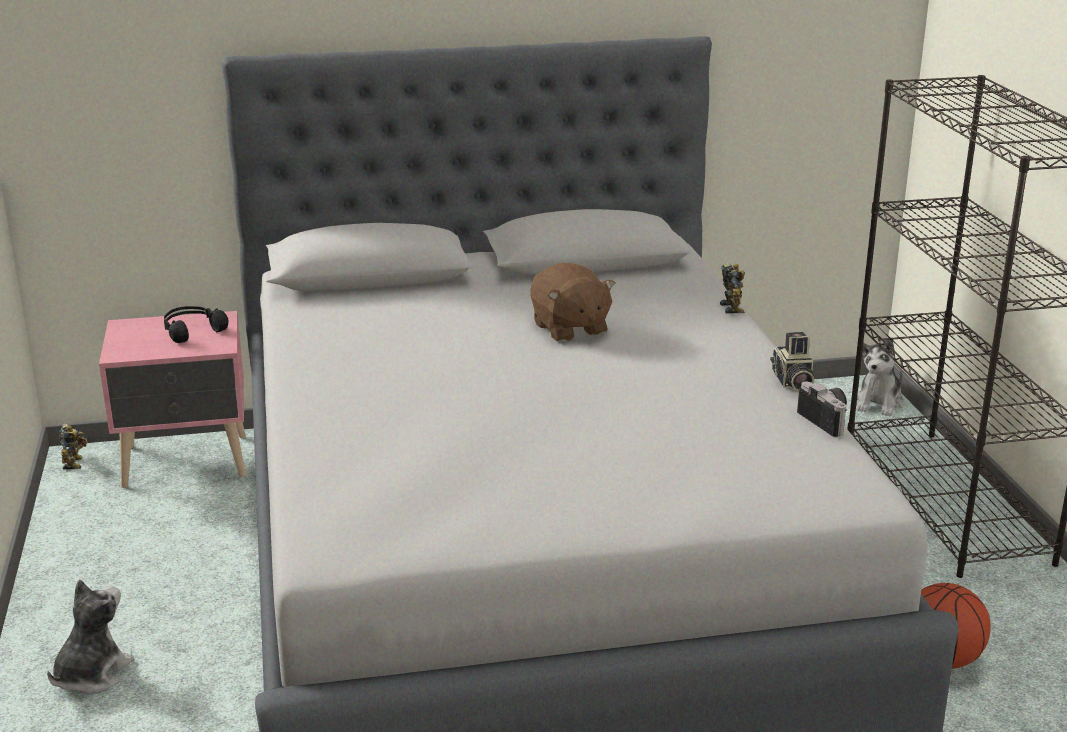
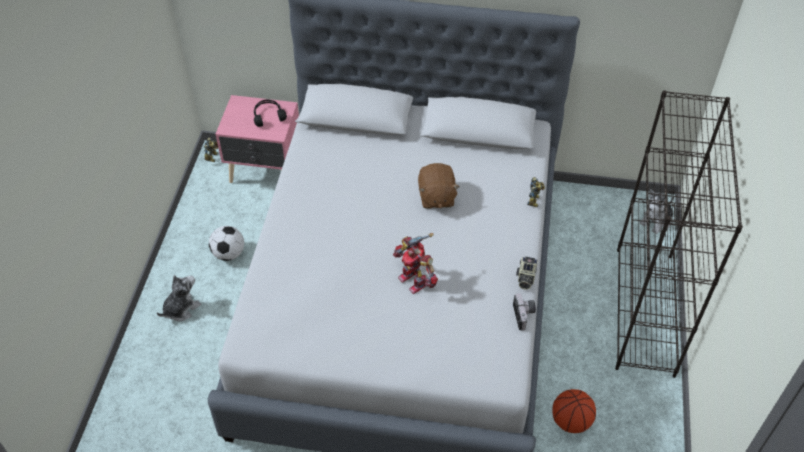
camera: 20 degrees right, 25 degrees up
(161, 578) = (228, 254): none -> football
(604, 416) = (415, 280): none -> toy robot

